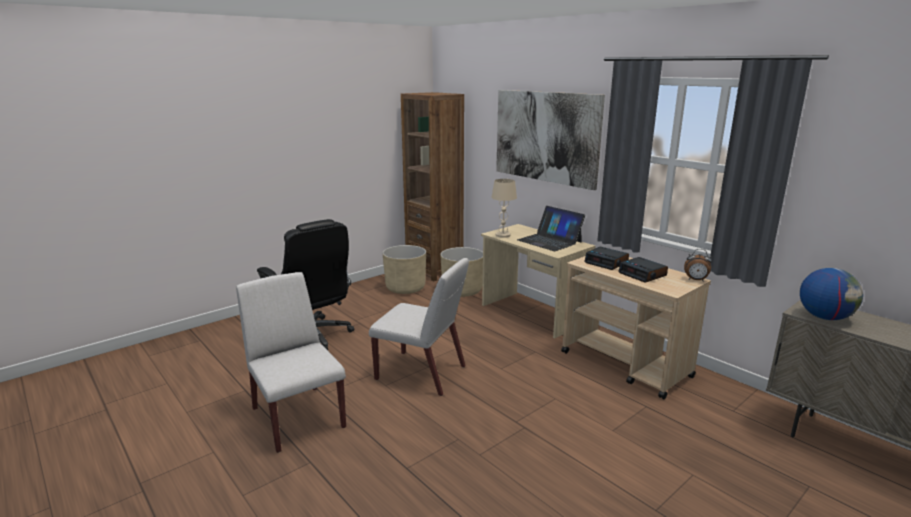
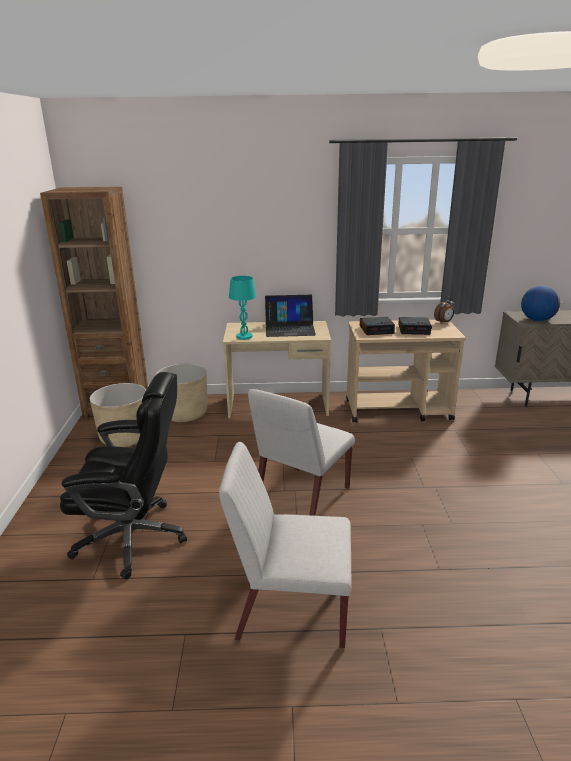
camera: 50 degrees left, 5 degrees up
(422, 373) = (302, 498): white chair -> white chair turned 150 degrees clockwise
(503, 235) = (244, 336): beige table lamp -> turquoise table lamp
(546, 137) = (253, 225): picture -> none

